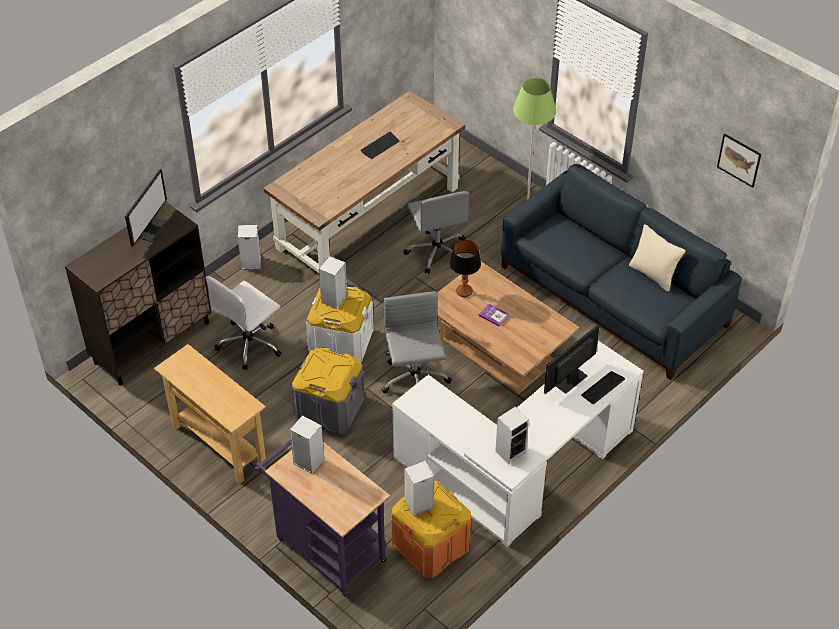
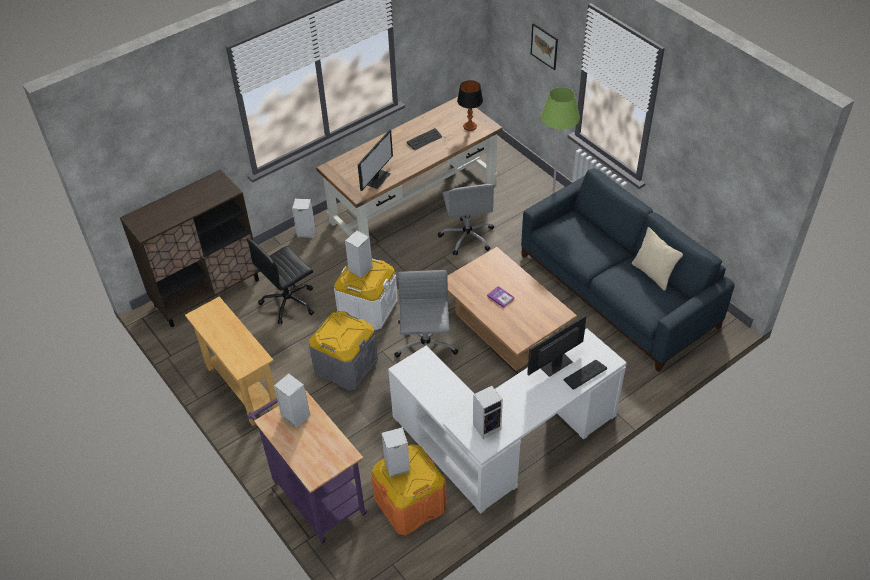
camera: 10 degrees right, 0 degrees up
(150, 228) = (200, 191): monitor -> monitor (377, 178)
(250, 344) = (289, 302): white office chair -> black office chair
(464, 291) = (478, 273): table lamp -> table lamp (469, 127)
(739, 160) = (740, 173): picture -> picture (544, 46)

